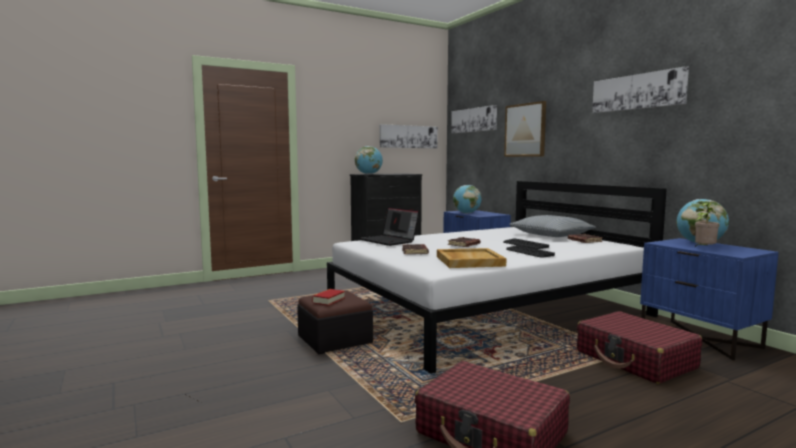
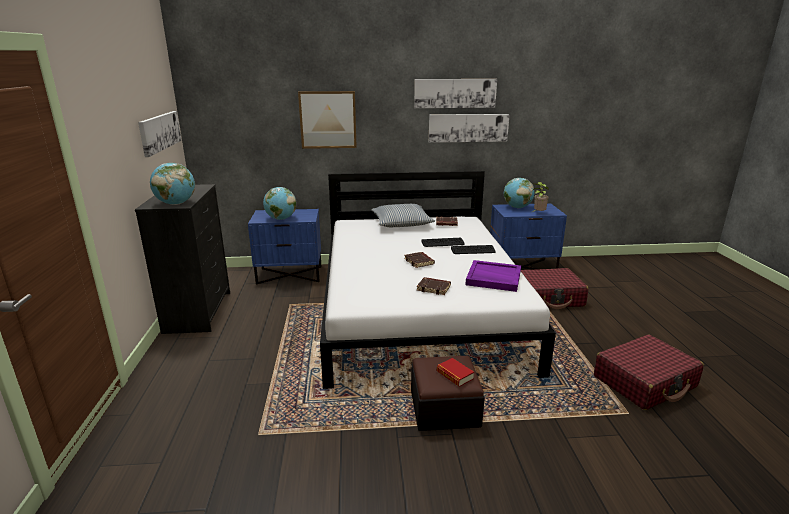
camera: 65 degrees left, 15 degrees up
(389, 241) = (364, 286): laptop -> none
(469, 261) = (493, 278): beige tray -> purple tray
(474, 120) = (237, 103): picture -> picture (468, 128)

